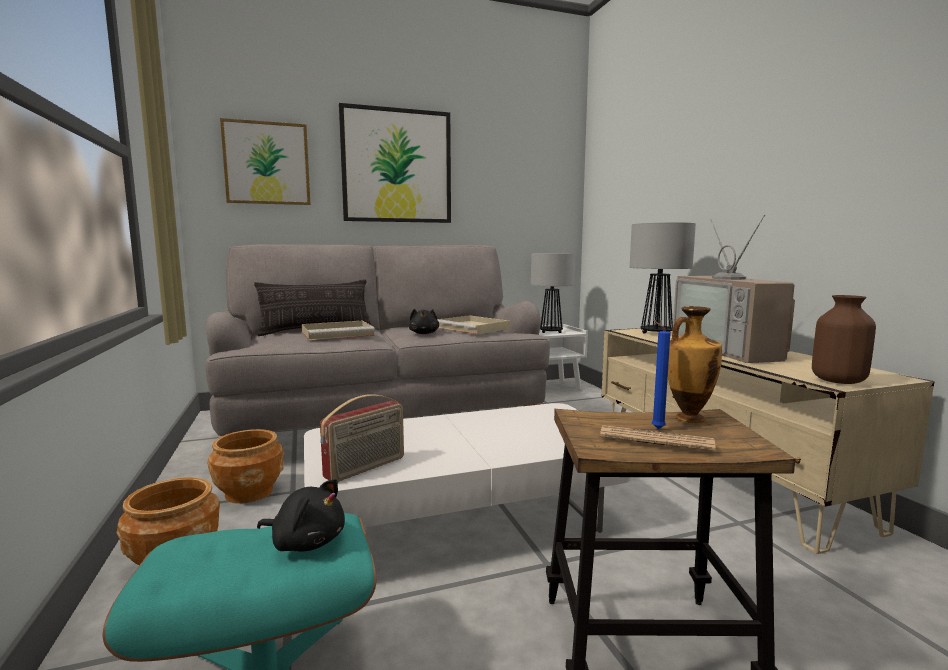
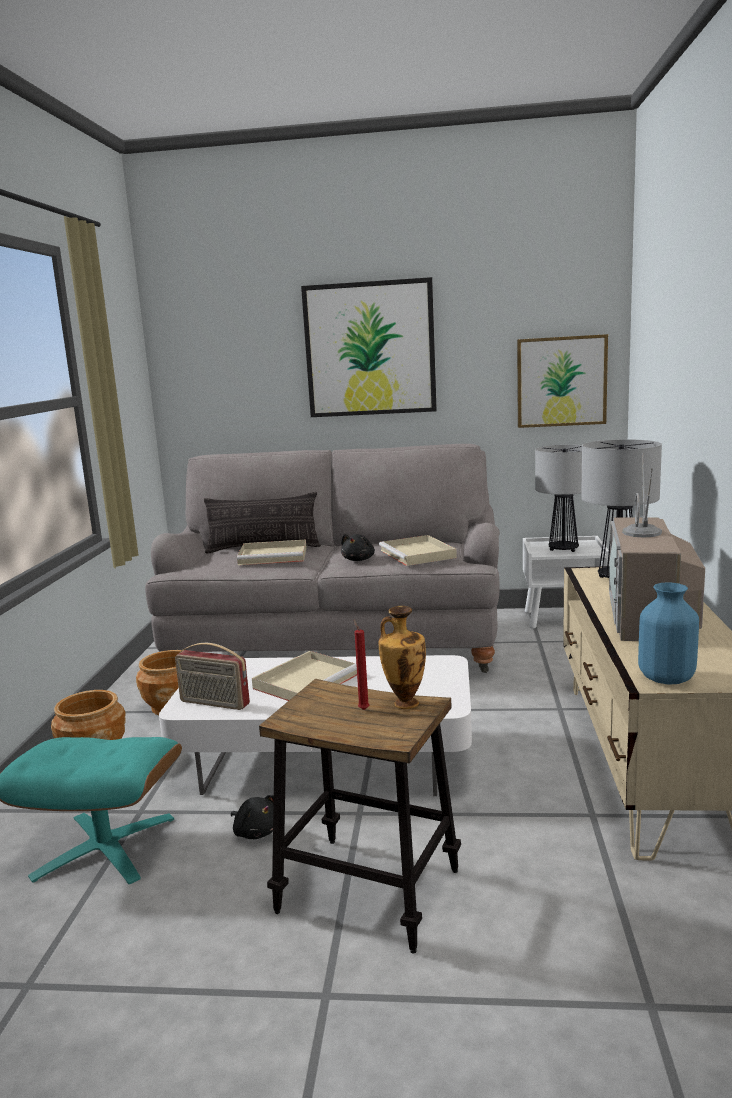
camera: 25 degrees right, 5 degrees up
(267, 163) = (231, 361): picture -> picture (561, 381)
(306, 542) = (118, 754): black plush toy -> black plush toy (256, 832)
(366, 468) = (214, 703): radio -> radio turned 45 degrees clockwise
(446, 435) = (307, 680): none -> beige tray
(655, 428) = (363, 709): blue candle -> red candle
(655, 440) = (338, 719): newspaper -> none
(839, 381) = (667, 678): brown vase -> blue vase

